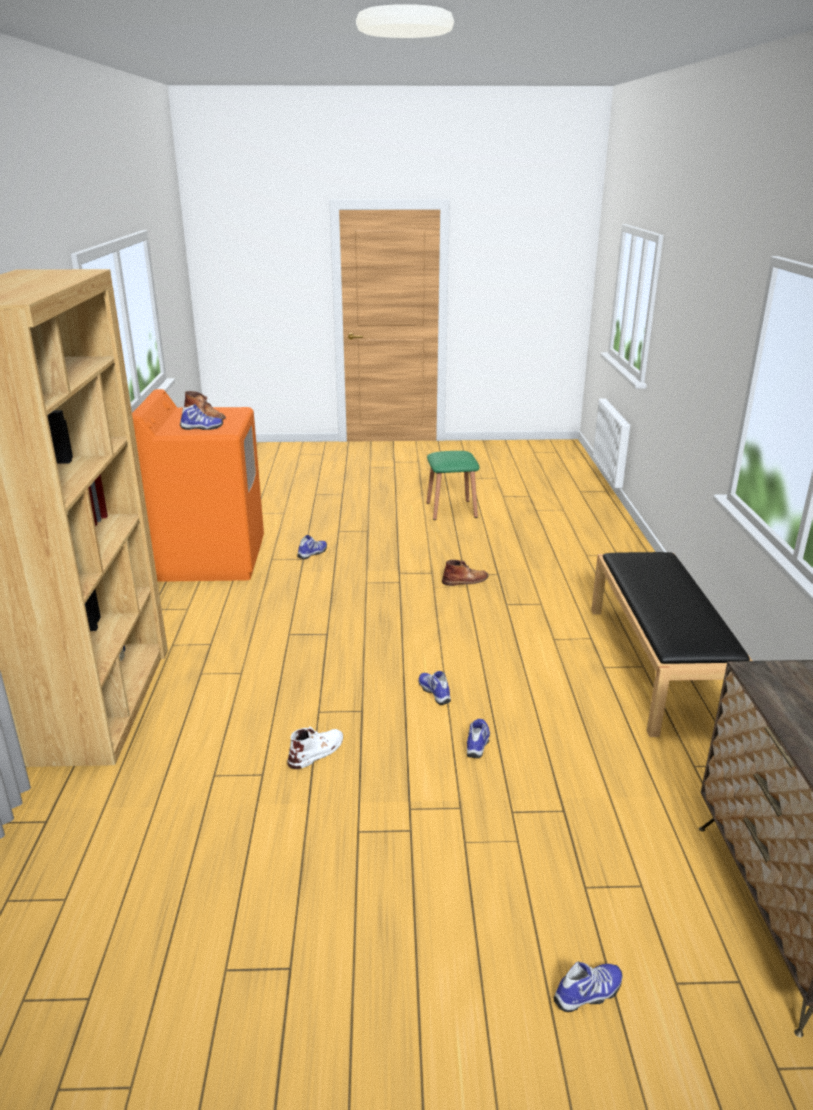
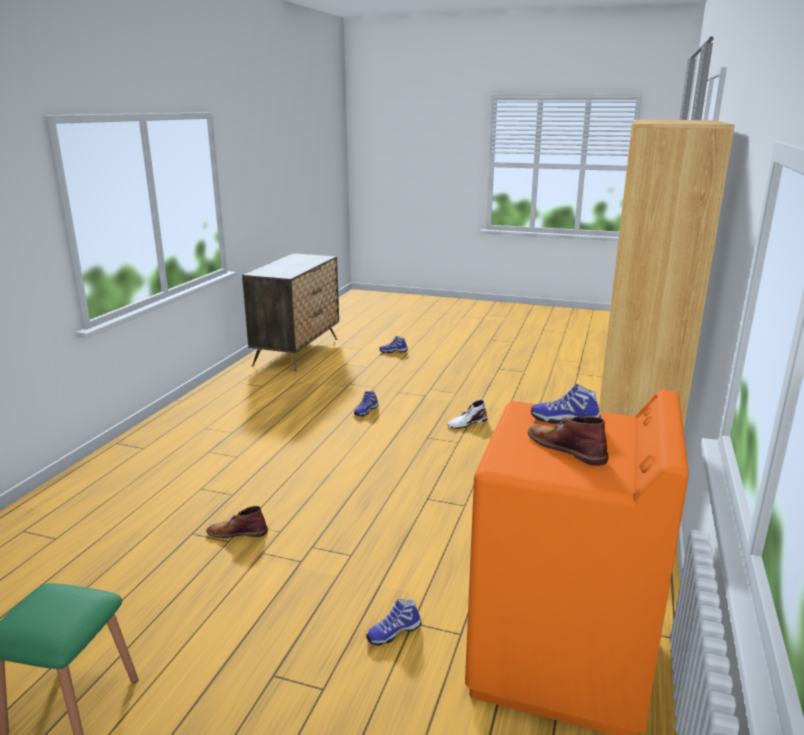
camera: 160 degrees left, 5 degrees down
(435, 692) = (368, 439): shoe -> none
(659, 666) = (194, 426): black bench -> none

